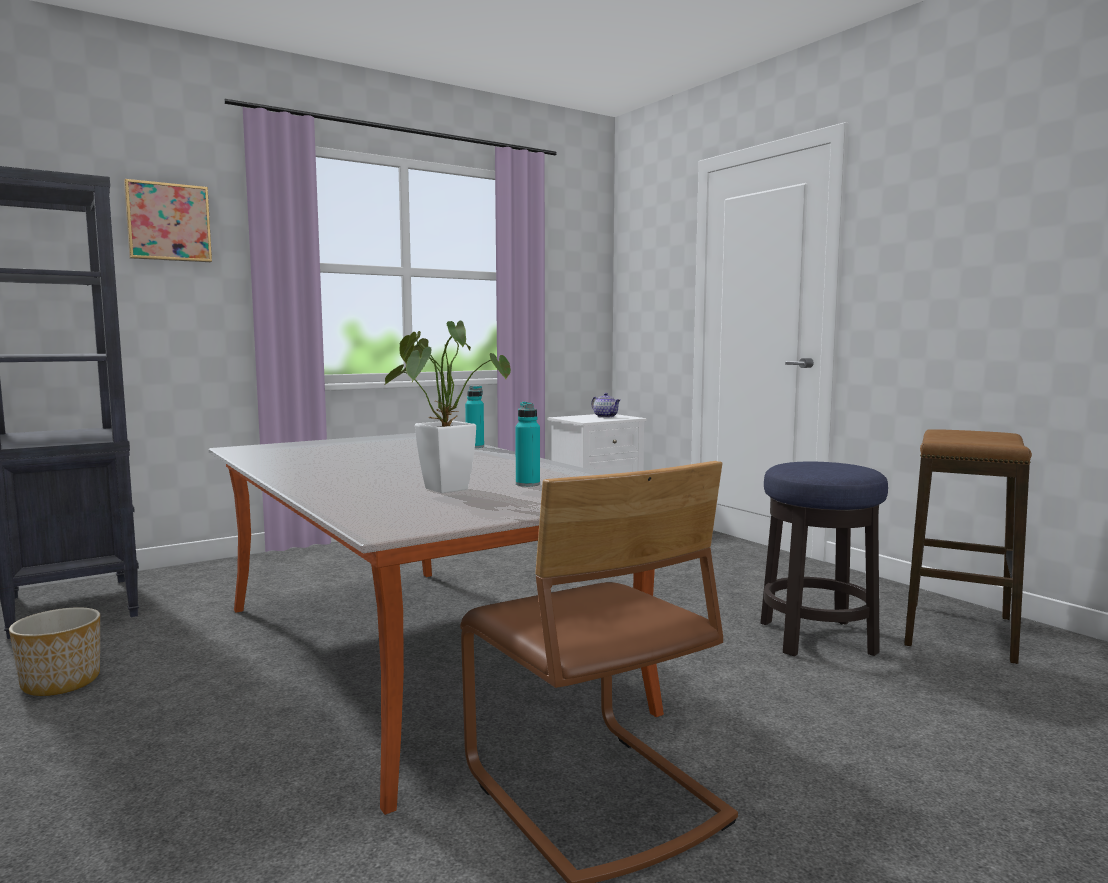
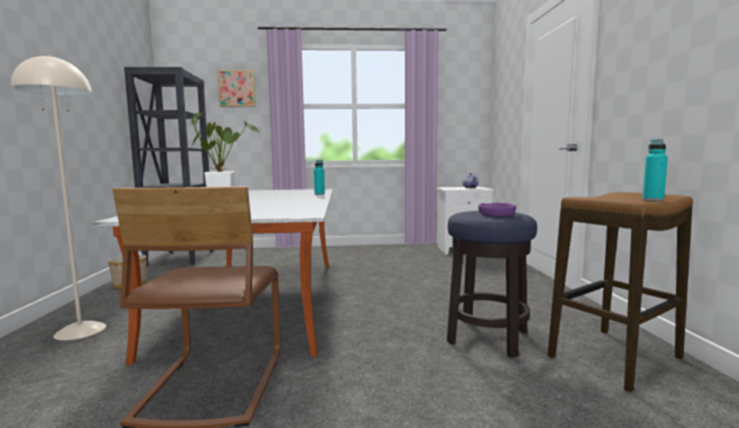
camera: 30 degrees right, 0 degrees up
(145, 791) = (80, 330): none -> beige floor lamp
(527, 484) = (264, 208): turquoise bottle -> turquoise bottle (652, 199)
(836, 468) = (496, 214): none -> purple bowl

